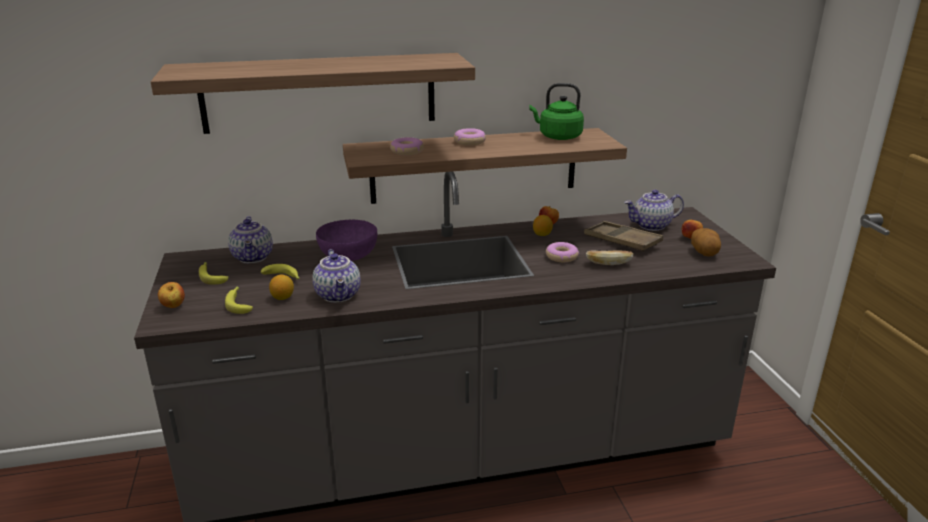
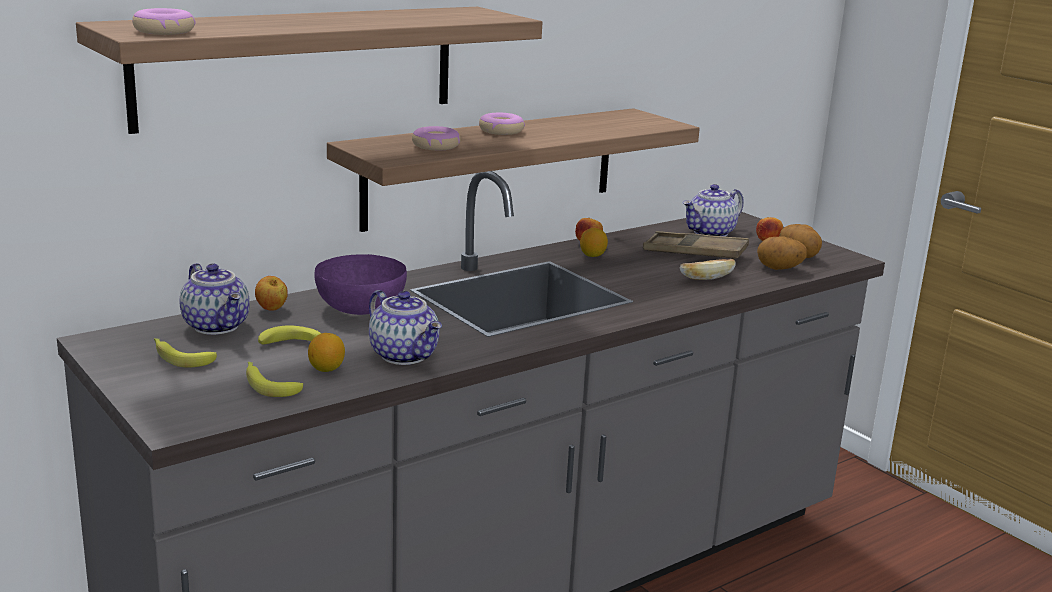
camera: 25 degrees left, 5 degrees down
(173, 306) = (167, 403): apple -> apple (272, 309)
(557, 137) = (602, 120): green kettle -> none
(561, 257) = (643, 277): donut -> donut (164, 31)
(676, 263) = (779, 269): none -> potato

